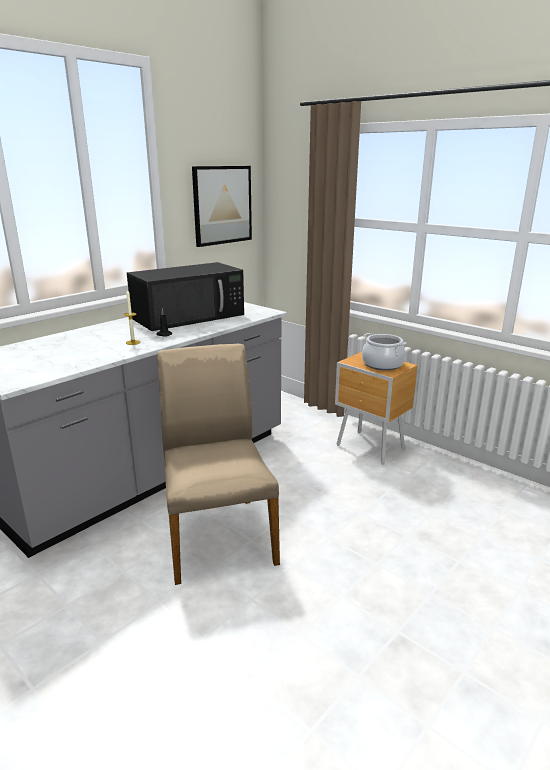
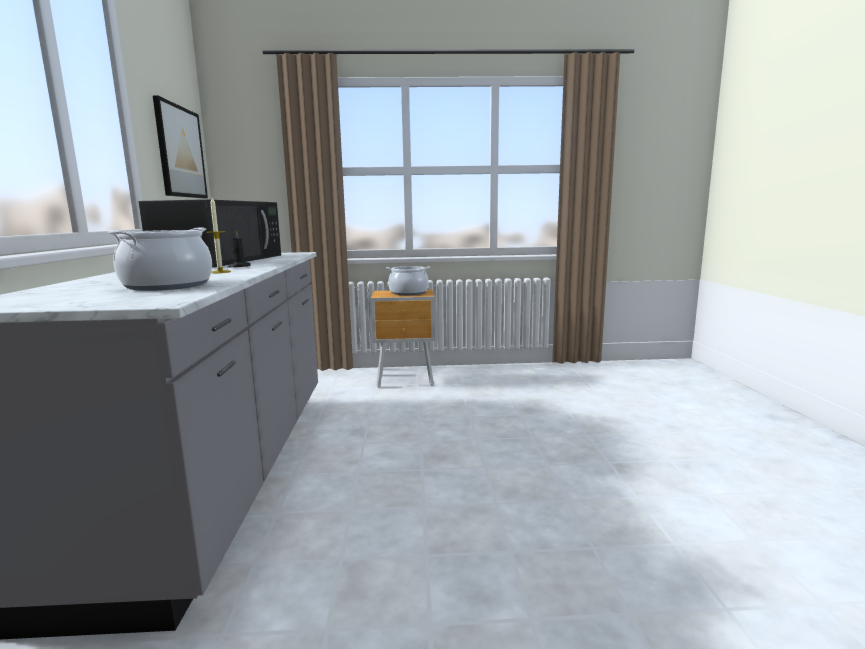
camera: 45 degrees left, 10 degrees down
(64, 359) = (168, 286): none -> cooking pot
(218, 536) = (388, 482): beige chair -> none

